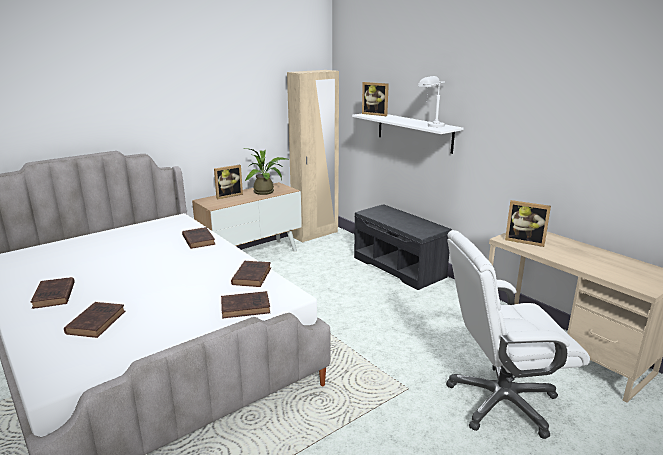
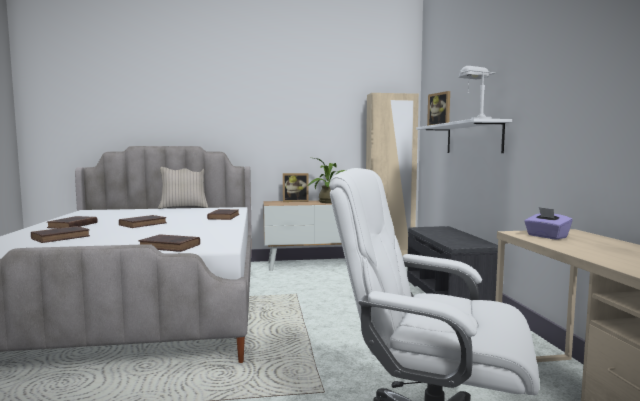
camera: 30 degrees right, 15 degrees down
(114, 227) = (183, 207): none -> beige pillow
(252, 276) = (218, 234): brown book -> brown book (144, 224)
(525, 241) = (546, 236): picture frame -> purple tissue box

